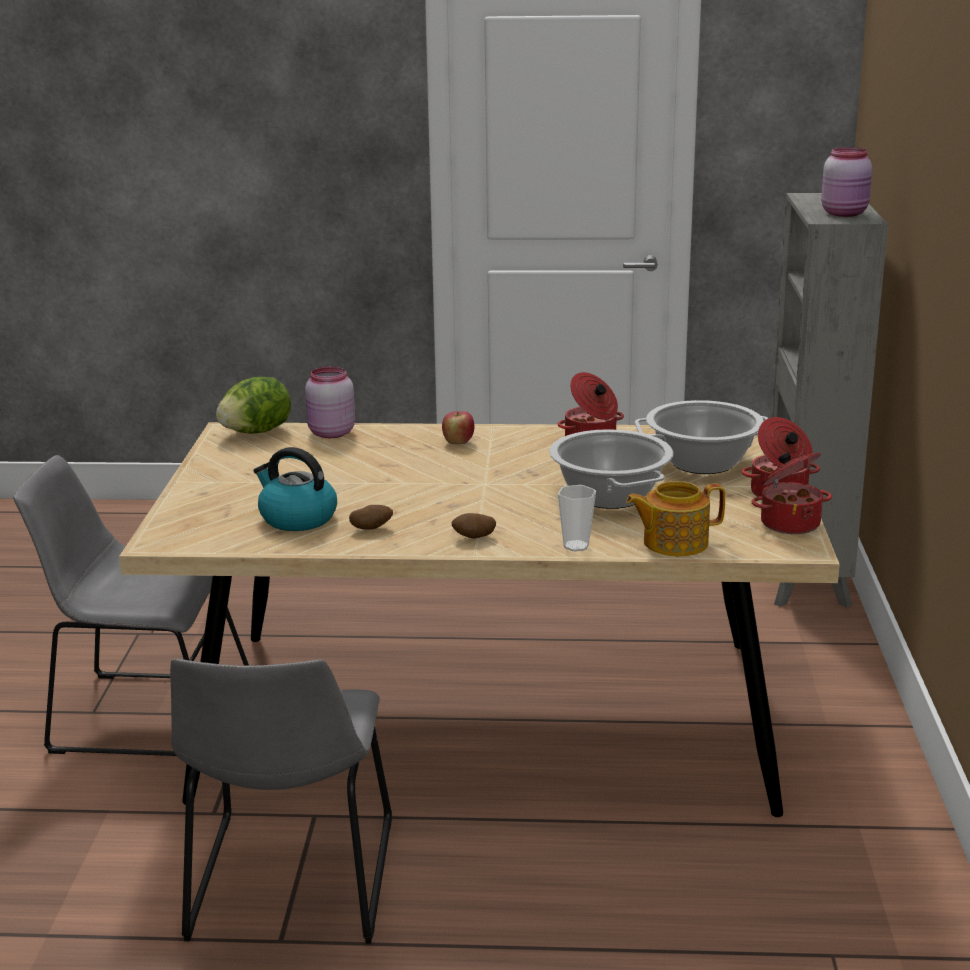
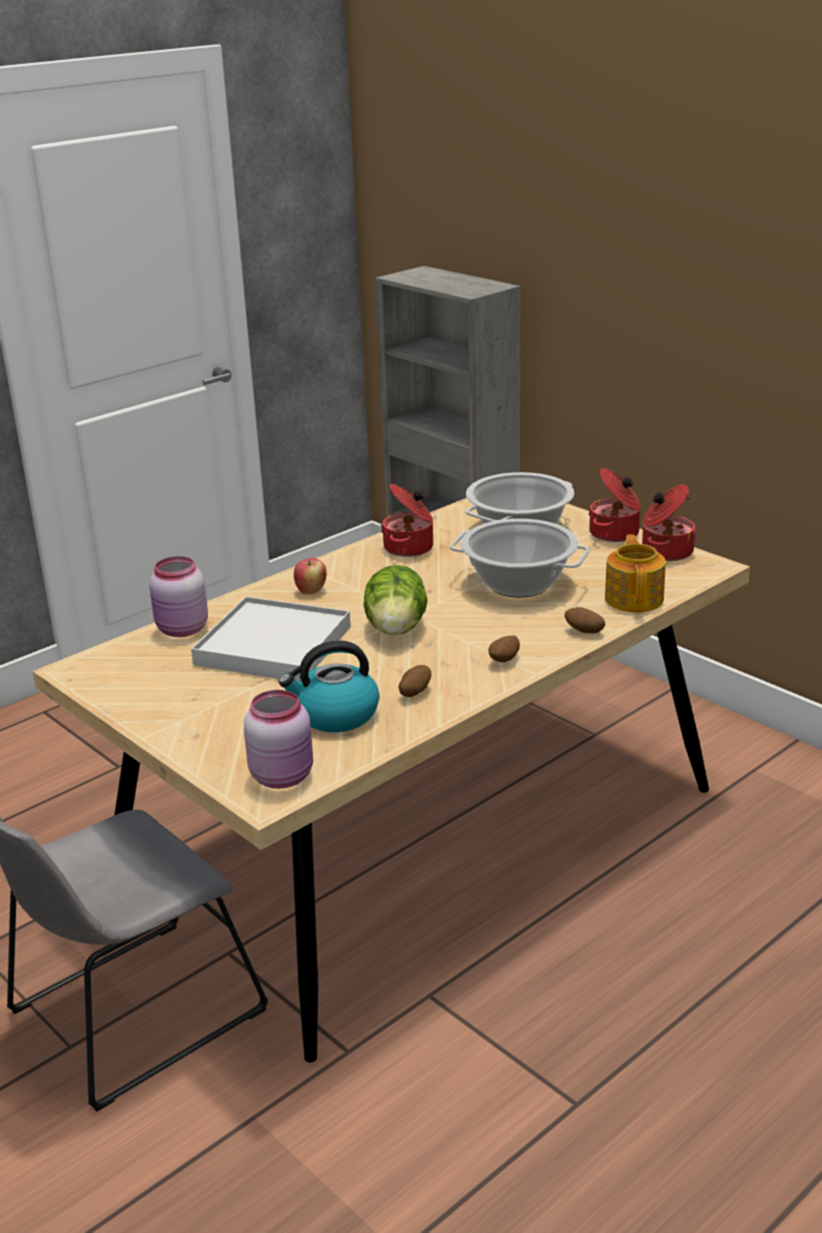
camera: 45 degrees left, 5 degrees up
(256, 432) = (108, 659): lettuce -> lettuce (396, 629)
(290, 885) = (509, 1059): grey chair -> none
(359, 464) = (274, 645): none -> white tray
(576, 546) = (584, 632): cup -> potato
(673, 543) = (634, 598): teapot -> teapot turned 150 degrees clockwise
(845, 213) = (470, 284): pink jar -> pink jar (283, 776)

